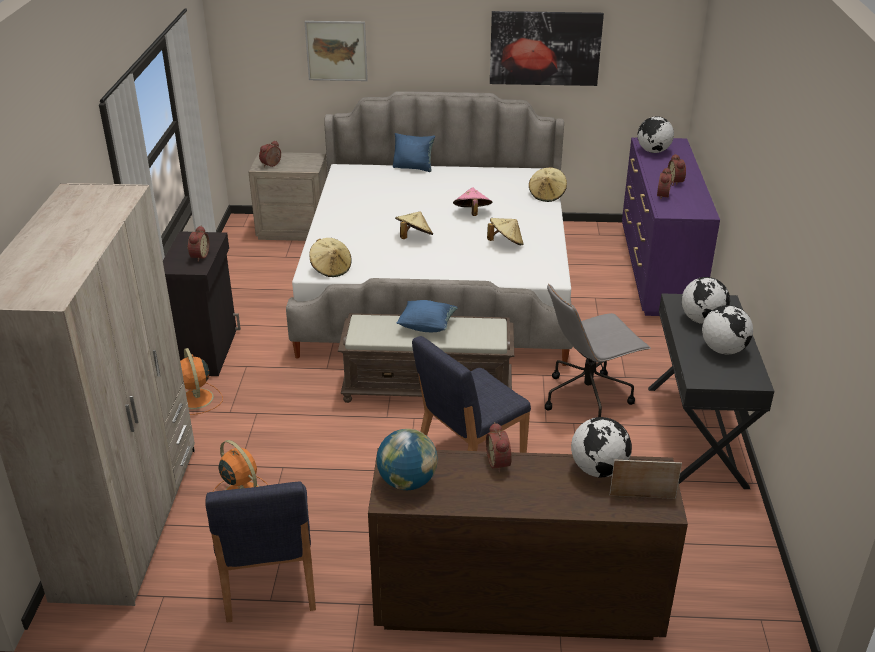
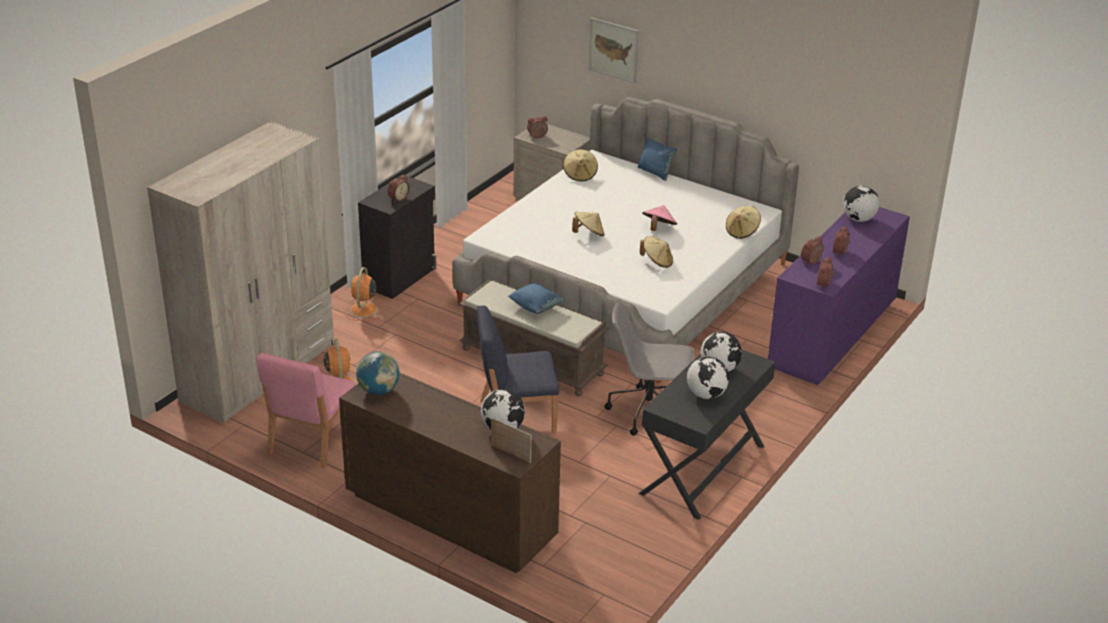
camera: 30 degrees right, 0 degrees up
(268, 580) = (311, 440): blue chair -> pink chair
(331, 269) = (499, 239): beige hat -> beige hat (580, 175)
(500, 462) = (446, 401): alarm clock -> alarm clock (825, 284)
(545, 48) = (789, 93): picture -> none

